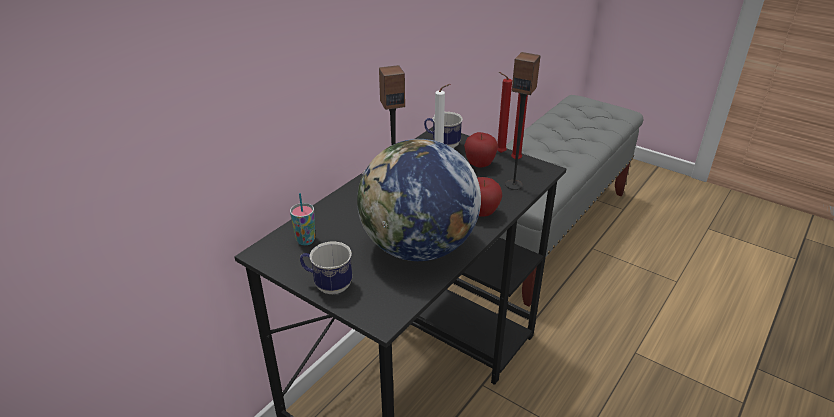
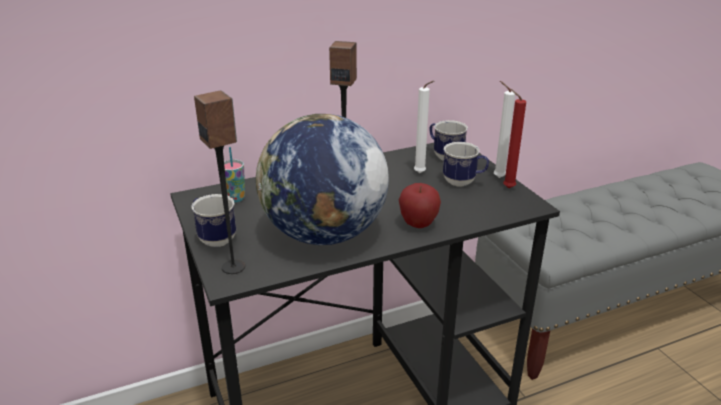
camera: 30 degrees right, 5 degrees down
(479, 165) = (463, 182): apple -> mug
(499, 152) = (497, 177): red candle -> white candle
(514, 184) = (481, 209): speaker -> speaker (234, 267)

